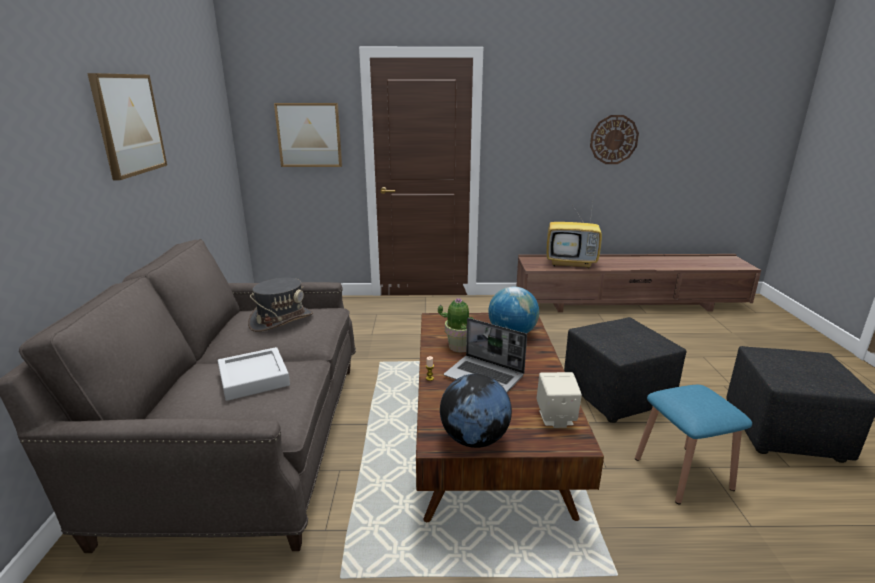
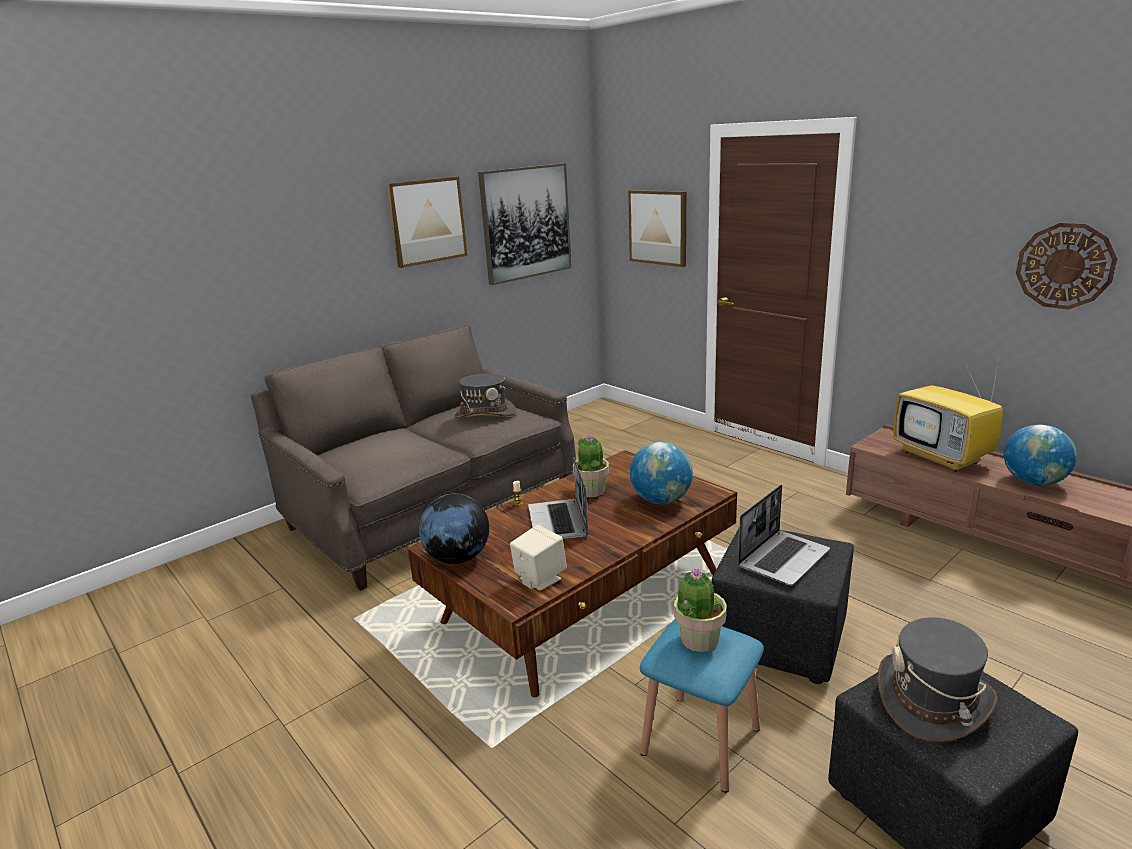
camera: 50 degrees right, 0 degrees up
(195, 132) = (526, 223): none -> picture
(254, 378) = (397, 448): grey tray -> none
(621, 263) = (1033, 482): none -> globe
(626, 337) = (783, 558): none -> laptop
(694, 398) = (698, 640): none -> potted plant
(796, 369) = (933, 701): none -> grey hat

